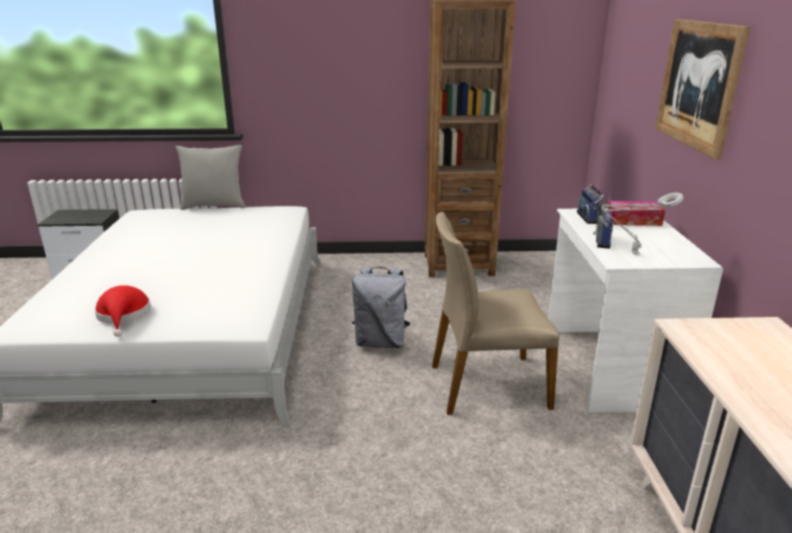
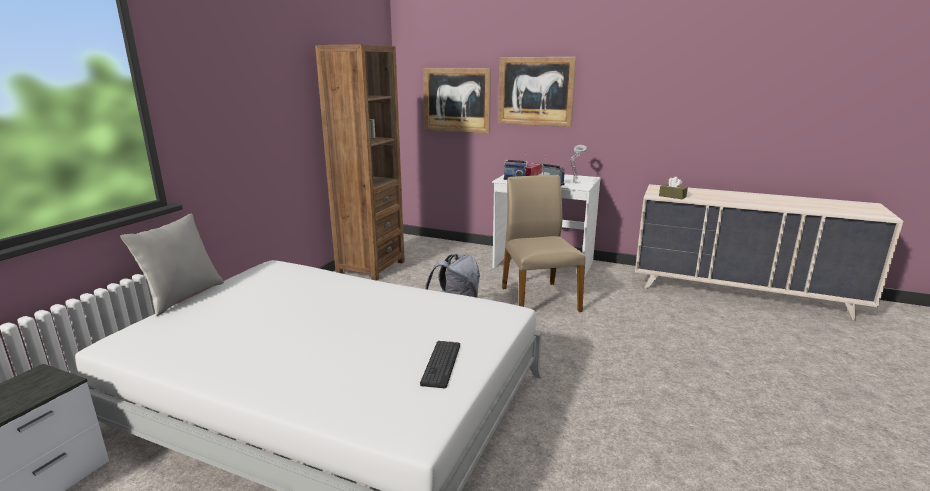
camera: 65 degrees left, 5 degrees down
(124, 315) = (441, 364): red hat -> keyboard
(487, 385) = (538, 298): beige chair -> beige chair turned 150 degrees clockwise
(635, 82) = (456, 100): none -> picture
(704, 345) = (672, 196): none -> brown tissue box

